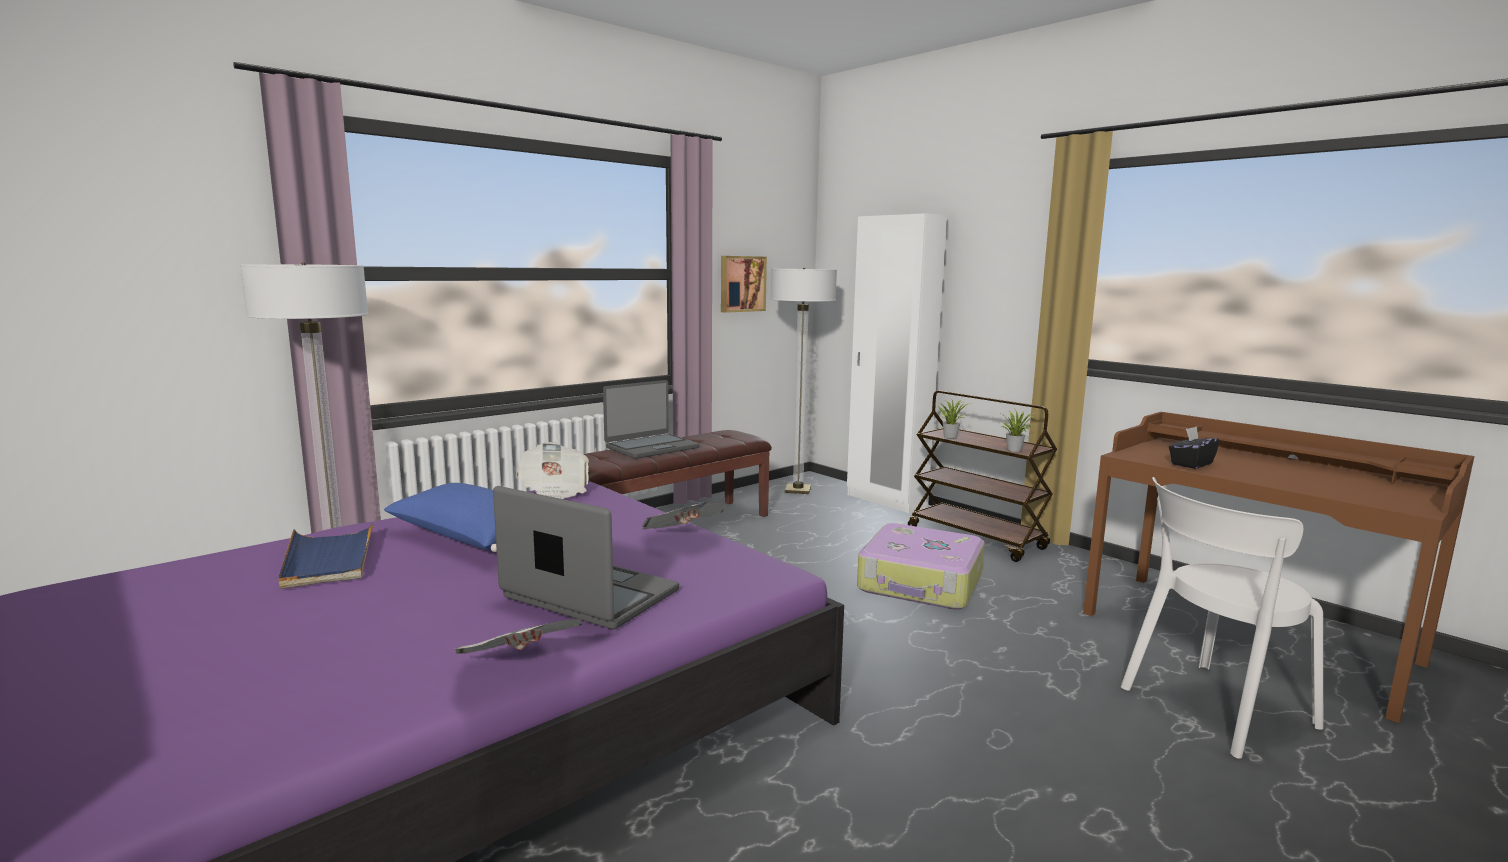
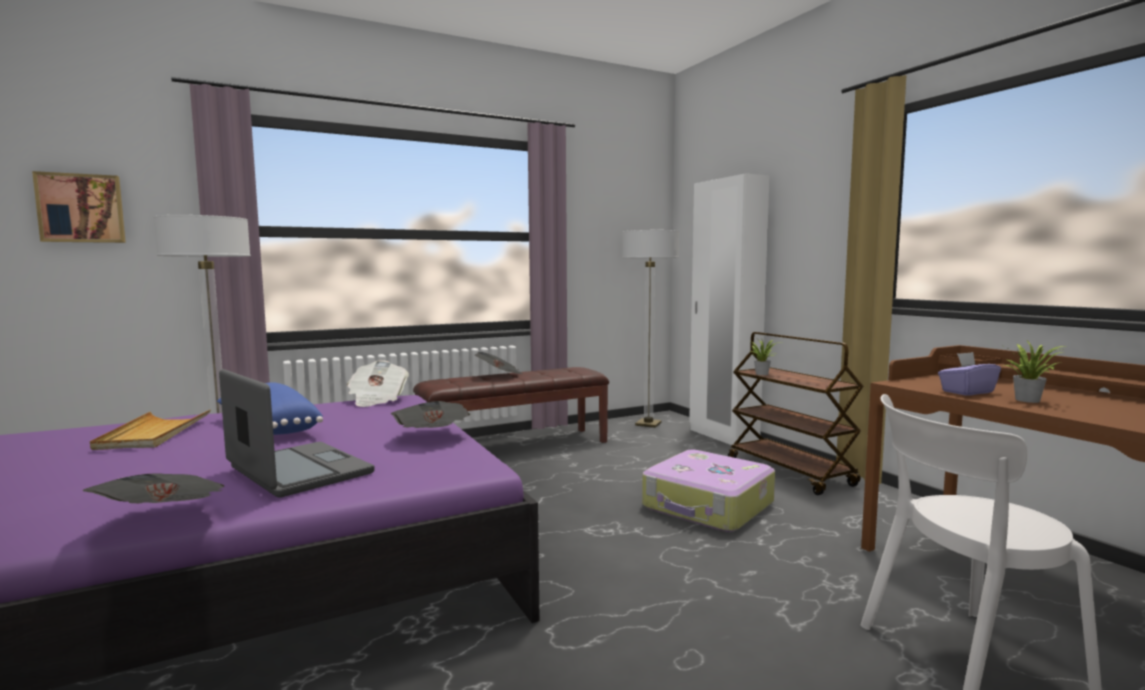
camera: 15 degrees right, 5 degrees down
(329, 559) = (154, 433): blue tray -> beige tray
(651, 447) = (500, 376): laptop -> newspaper
(741, 284) = (599, 246): picture -> picture (81, 208)
(1015, 449) = (816, 384): potted plant -> potted plant (1029, 400)
(1191, 464) = (967, 392): black tissue box -> purple tissue box

